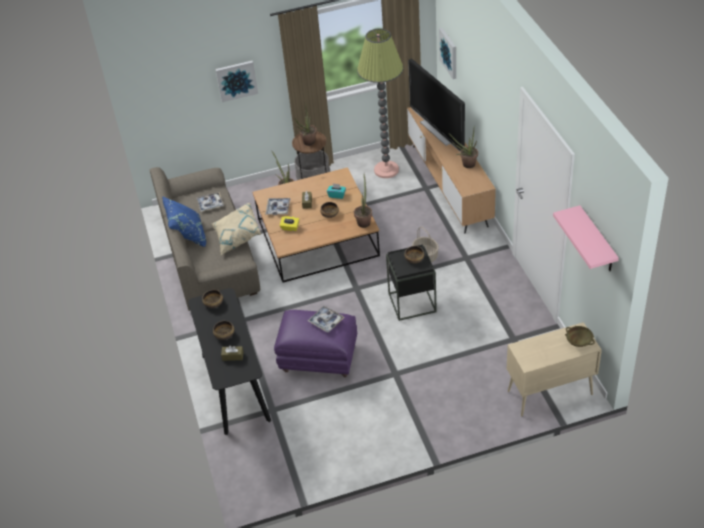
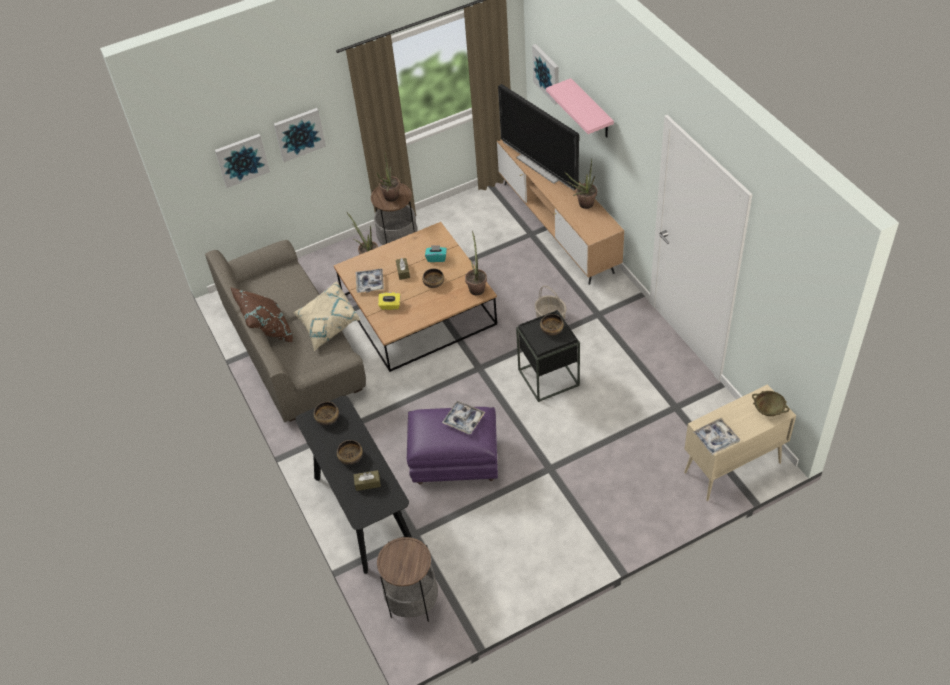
camera: 10 degrees left, 5 degrees up
(187, 96) = (242, 160): none -> picture
(188, 235) = (267, 330): blue pillow -> brown pillow
(210, 204) = (285, 287): tray -> tray (716, 439)
(258, 461) = (413, 602): none -> side table
(386, 170) = (480, 217): floor lamp -> none
(597, 241) = (789, 294): pink shelf -> pink shelf (591, 110)

